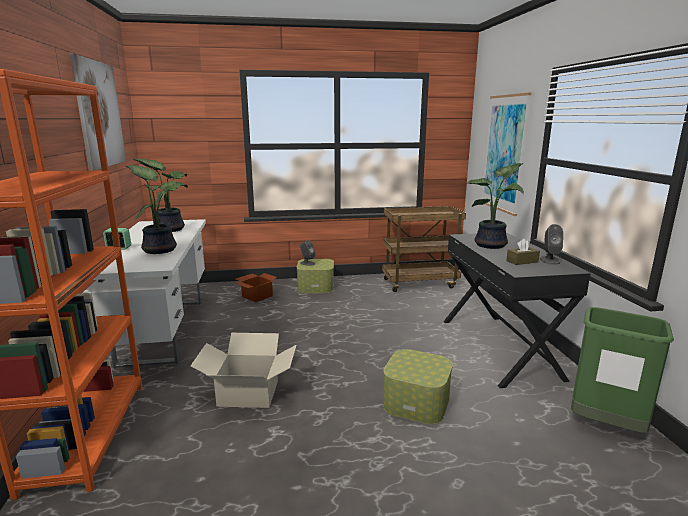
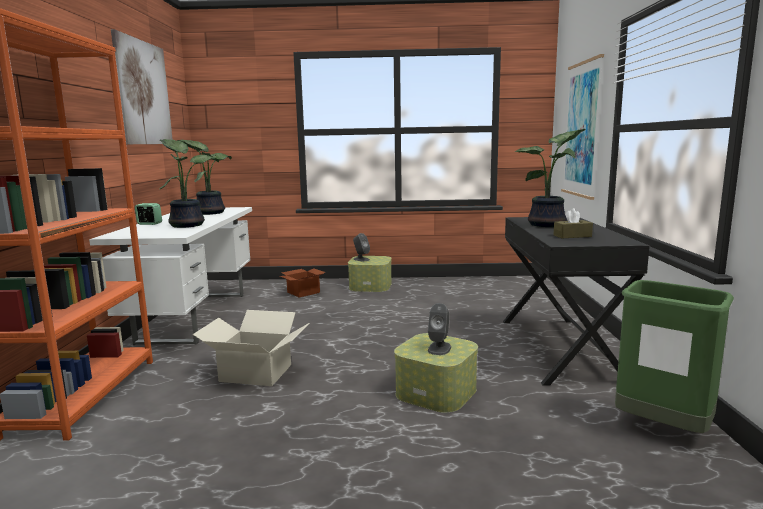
camera: 10 degrees right, 5 degrees down
(420, 283) = (491, 286): brown cart -> none
(549, 260) = (607, 235): grey speaker -> grey speaker (439, 348)

